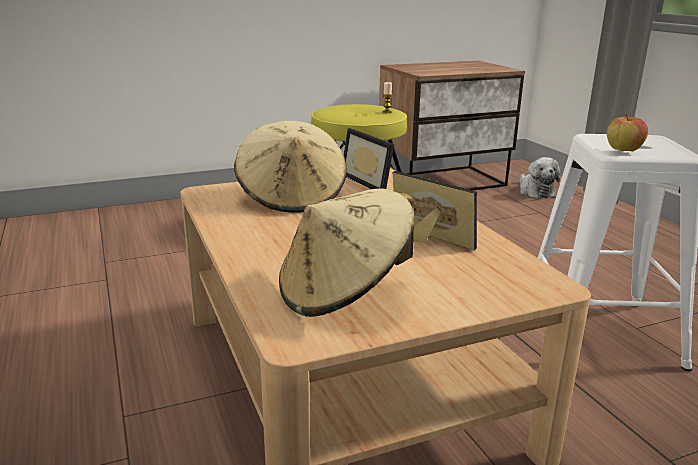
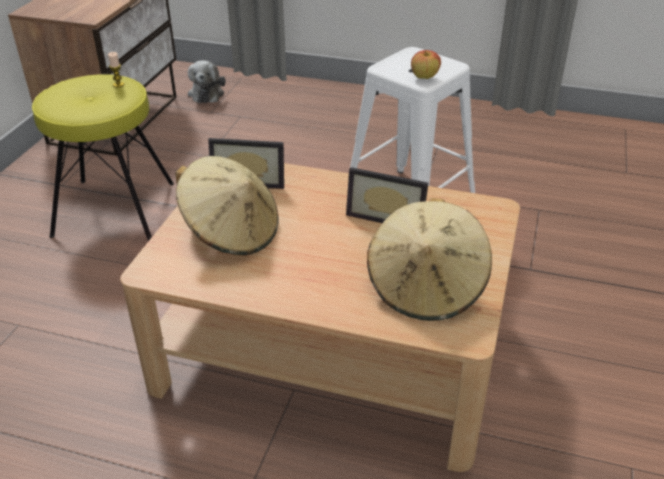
camera: 50 degrees left, 15 degrees up
(426, 241) = (387, 215): picture frame -> picture frame turned 150 degrees counterclockwise
(535, 191) = (207, 93): plush toy -> plush toy turned 60 degrees clockwise

